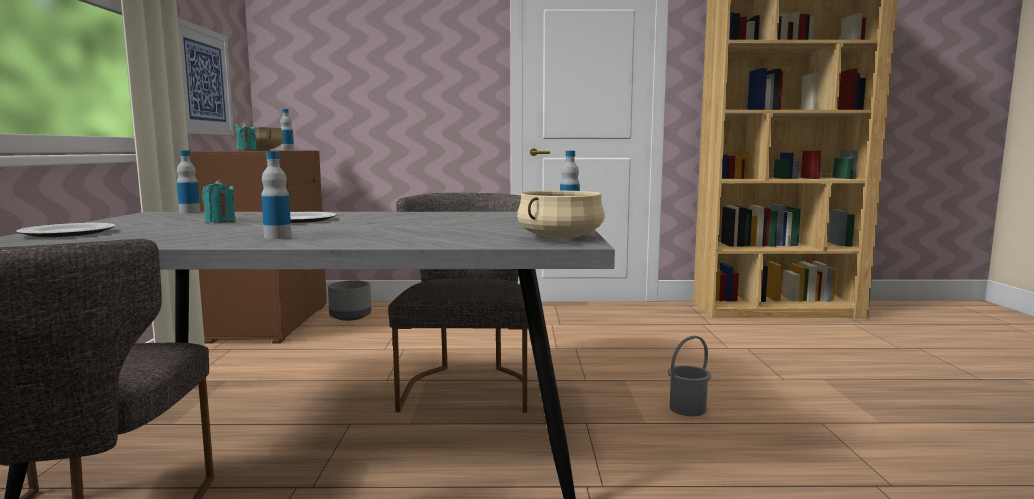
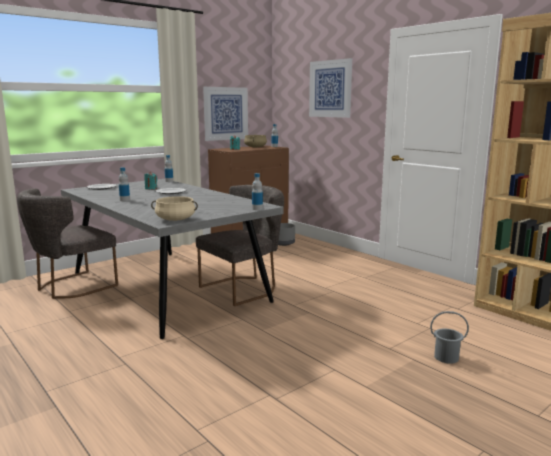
camera: 50 degrees right, 5 degrees up
(397, 51) = (330, 89): none -> picture
(687, 408) = (295, 334): grey bucket -> grey bucket (446, 357)

